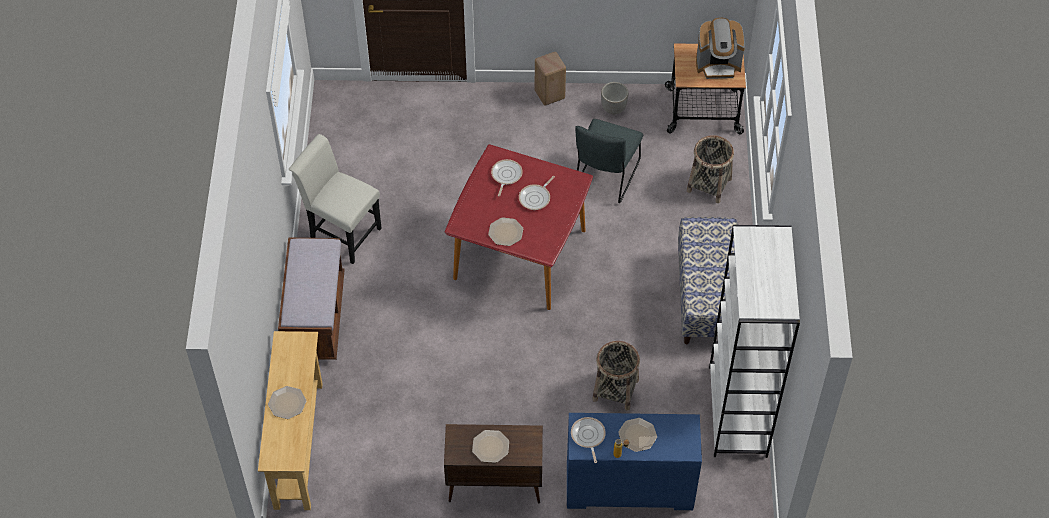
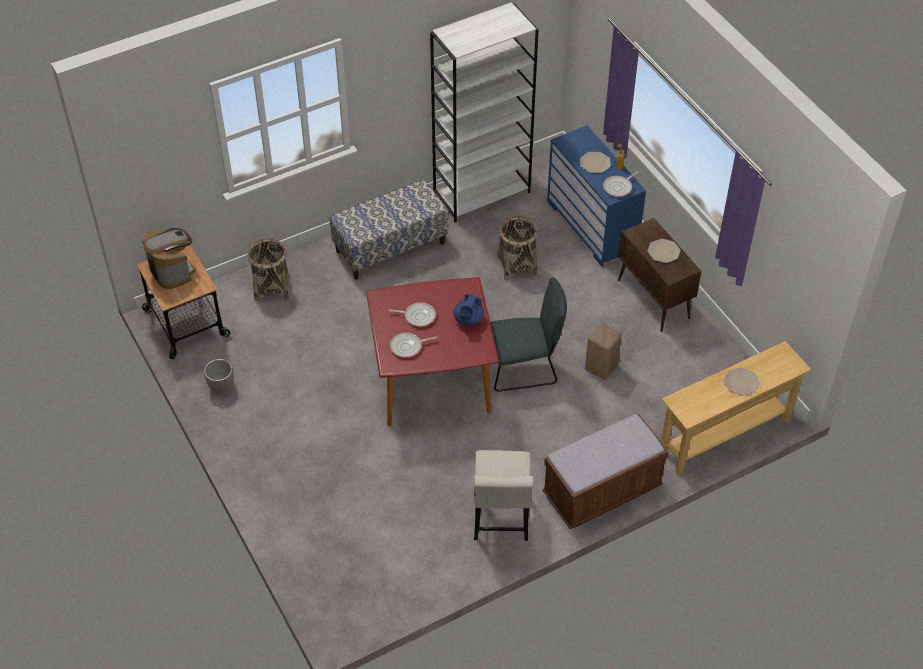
camera: 120 degrees left, 5 degrees down
(505, 232) = (468, 320): plate -> blue teapot
(550, 93) = (230, 442): beige stool -> beige stool (600, 367)
(605, 178) = (308, 358): grey chair -> grey chair (525, 368)

